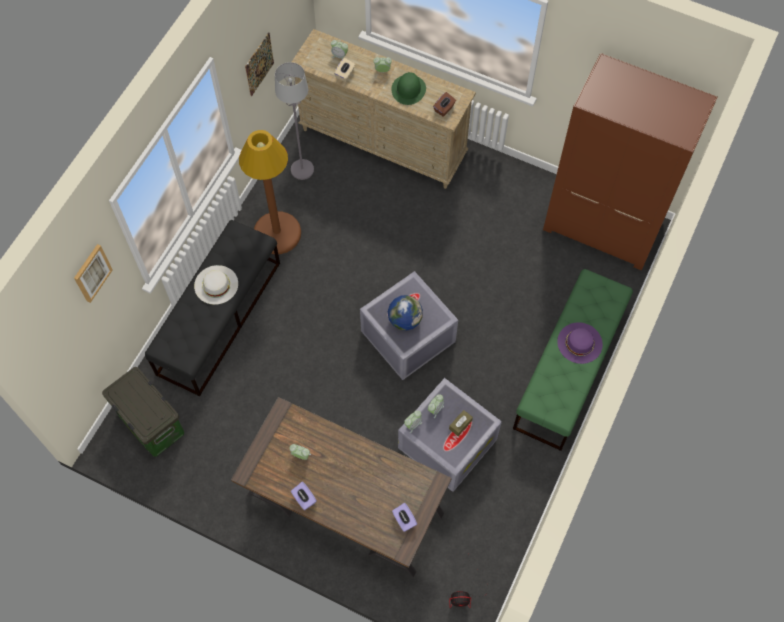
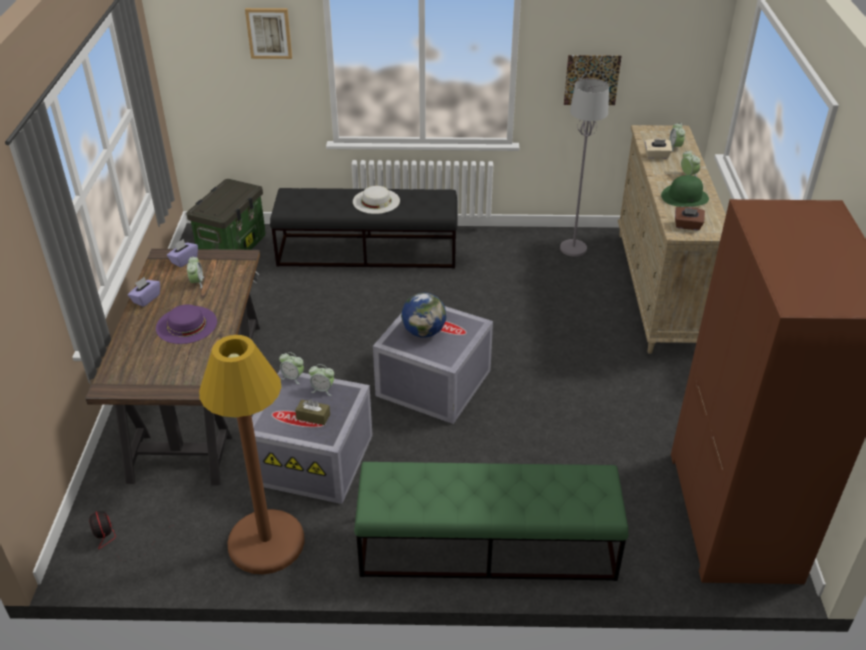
camera: 65 degrees right, 25 degrees down
(277, 233) = (487, 256): brown floor lamp -> brown floor lamp (266, 542)
(404, 520) = (145, 377): purple tissue box -> purple tissue box (184, 260)
(579, 343) = (497, 492): purple hat -> purple hat (186, 324)

